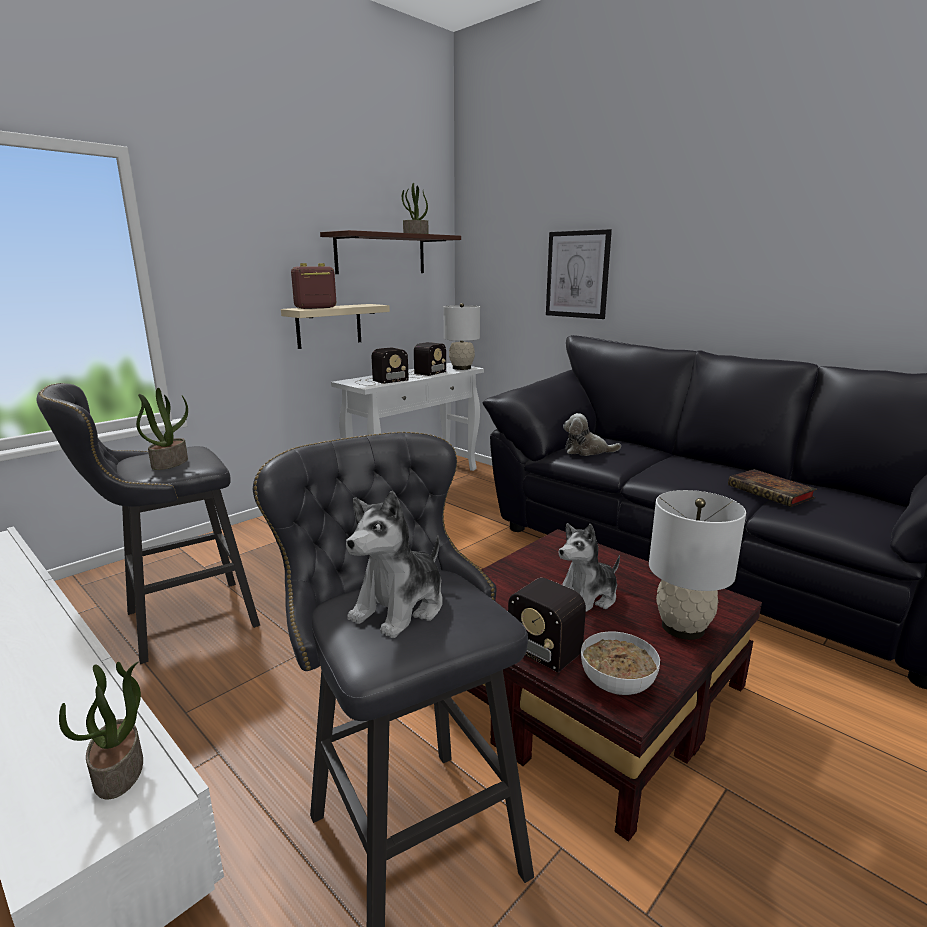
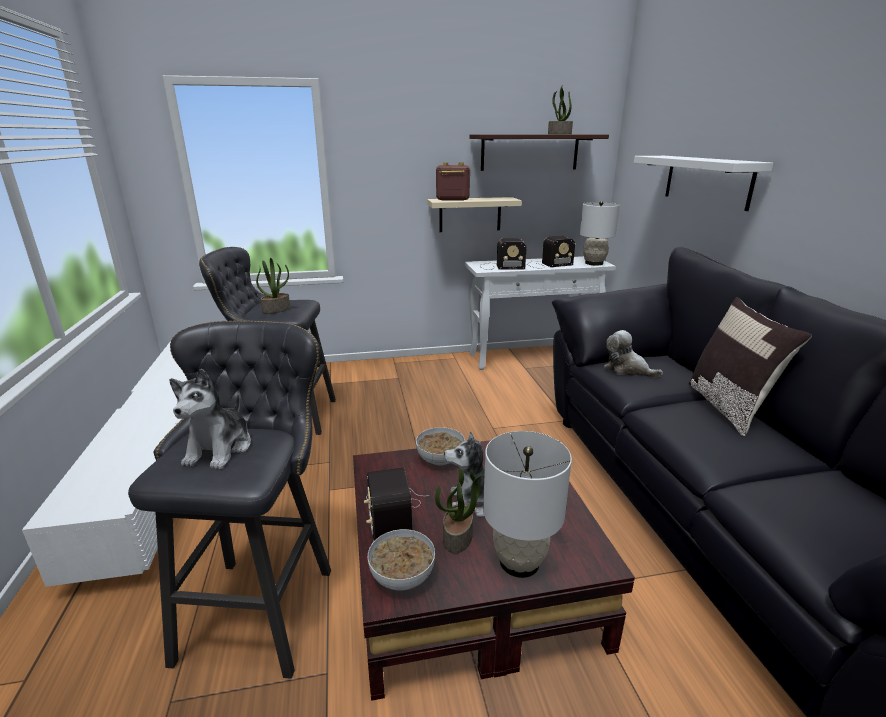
camera: 35 degrees right, 5 degrees up
(120, 771) = (117, 486): potted plant -> potted plant (458, 537)
(400, 607) = (220, 449): plush toy -> plush toy turned 60 degrees counterclockwise
(506, 576) = (441, 459): none -> bowl
(577, 274) = (707, 181): picture -> white shelf
(688, 460) = (728, 408): none -> pillow
(772, 492) = (770, 473): book -> none

